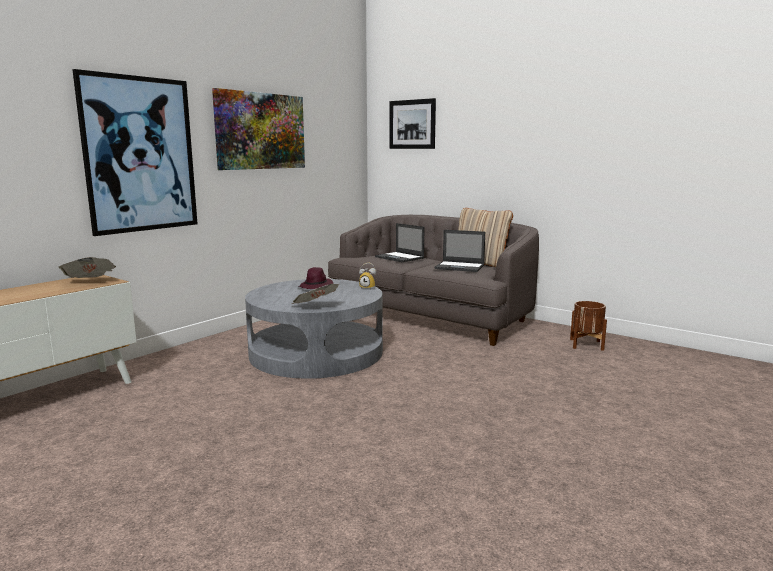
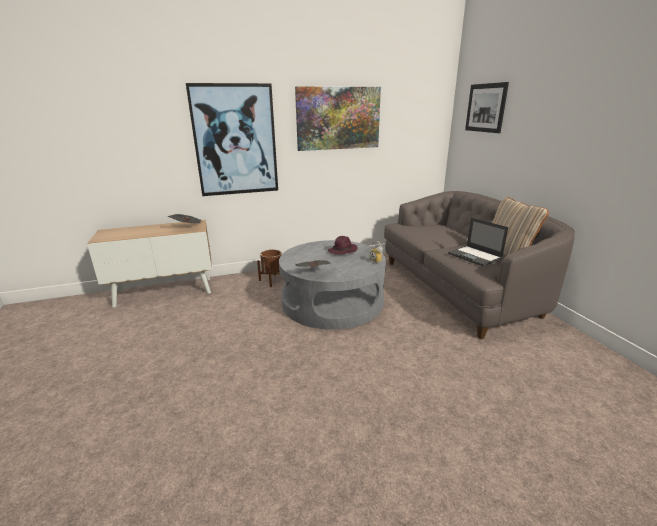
camera: 35 degrees right, 10 degrees up
(400, 257) = (439, 233): laptop -> none
(586, 344) = (587, 370): brown planter -> brown planter (273, 280)

